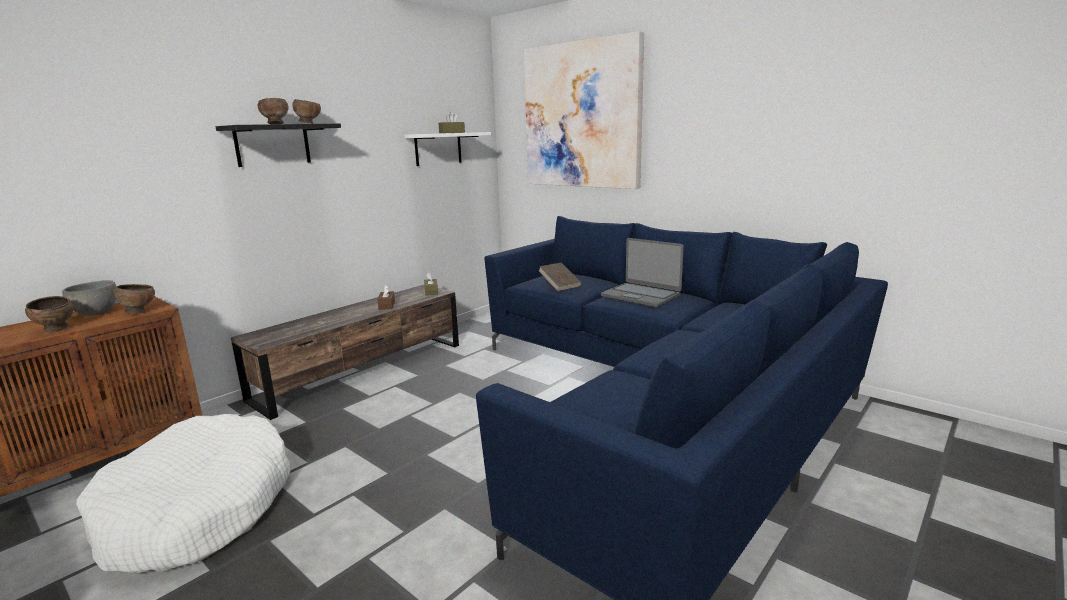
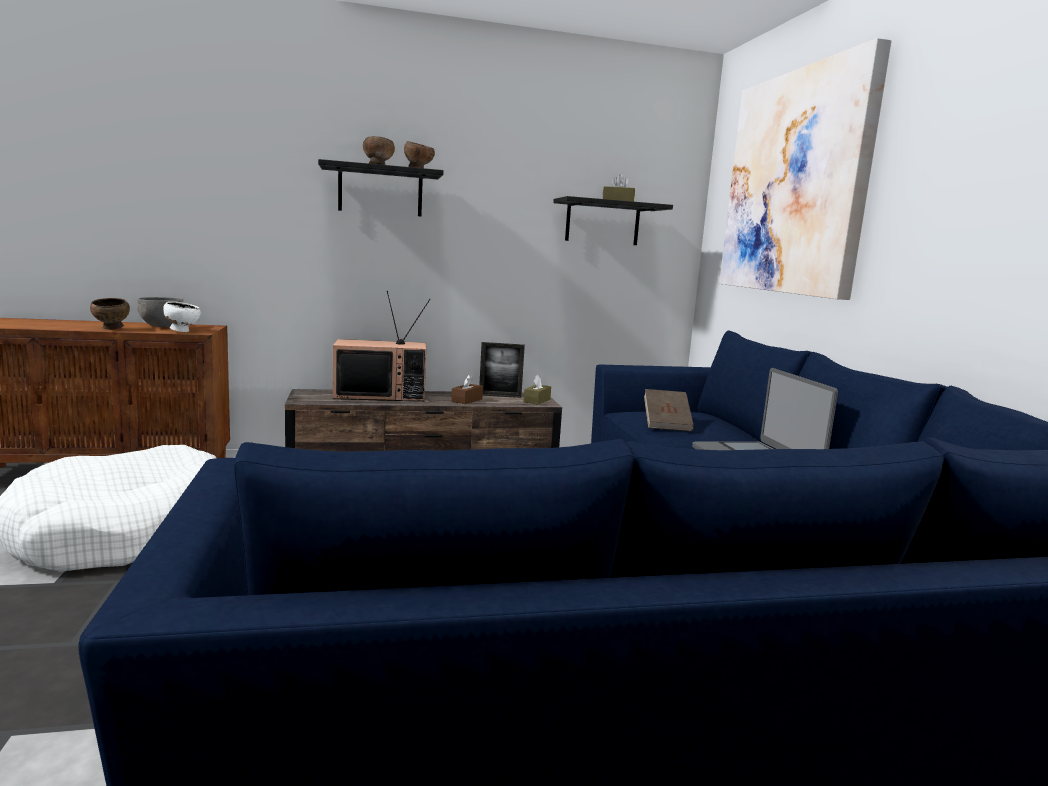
camera: 35 degrees right, 5 degrees down
(139, 312) = (182, 331): brown bowl -> white bowl
(317, 320) = (381, 395): none -> television
(401, 295) = (500, 396): none -> picture frame
(438, 149) = (602, 223): white shelf -> black shelf

